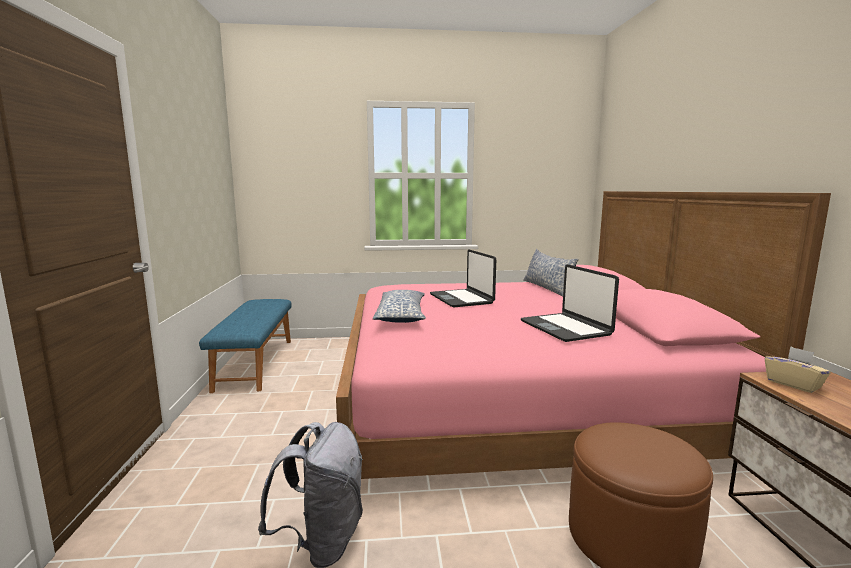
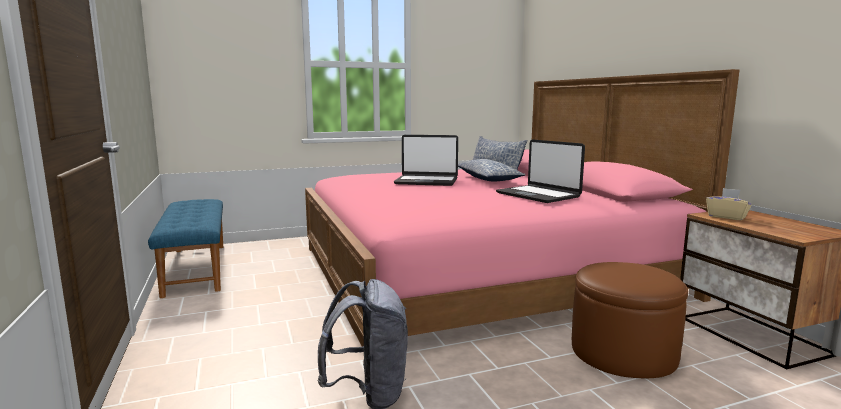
camera: 15 degrees left, 0 degrees up
(401, 316) = (381, 195): pillow -> pillow (488, 179)
(462, 299) = (426, 181): laptop -> laptop turned 45 degrees counterclockwise

